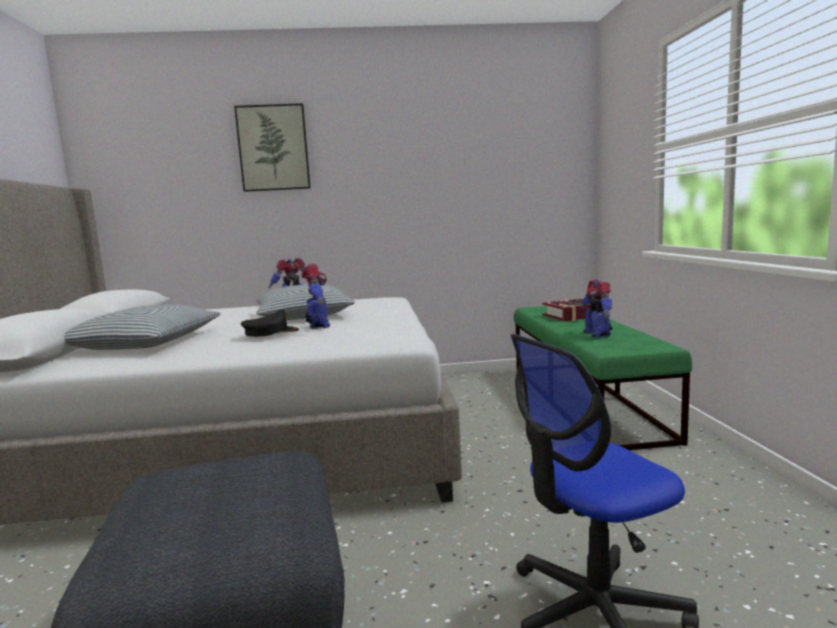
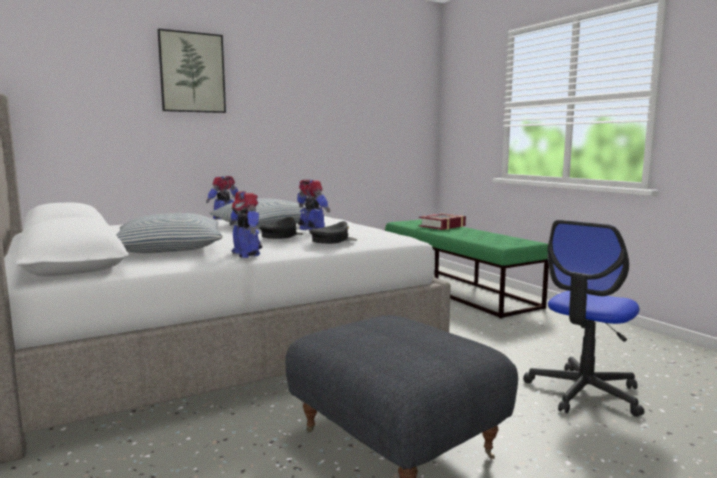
camera: 25 degrees left, 0 degrees up
(305, 342) = (333, 240): none -> black cap
(597, 334) = (479, 236): toy robot -> toy robot (246, 254)

